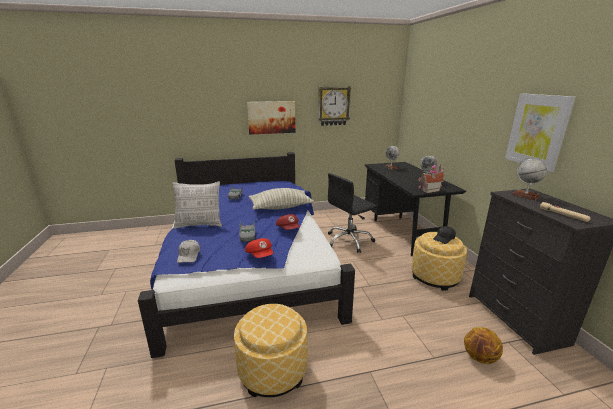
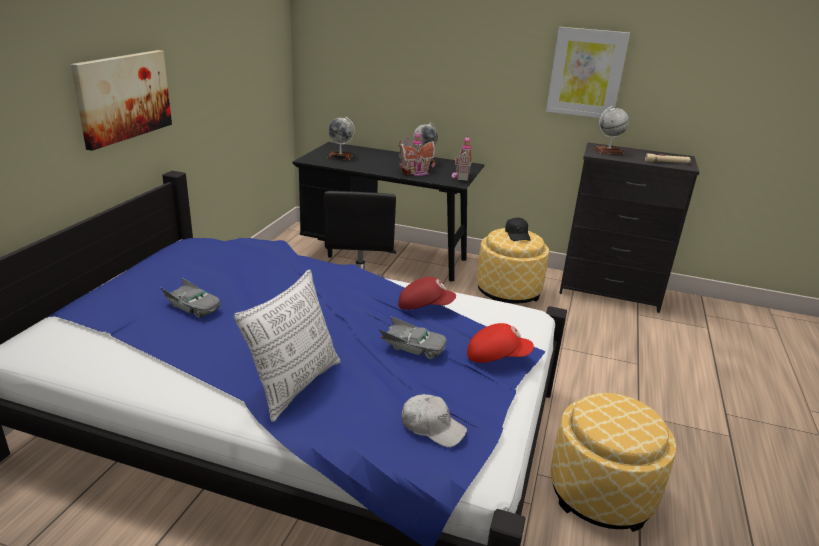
camera: 60 degrees left, 5 degrees up
(280, 207) = (322, 284): pillow -> none
(333, 106) = (215, 53): wall clock -> none
(408, 182) = (416, 173): none -> toy house
(479, 357) = (650, 340): basketball -> none

